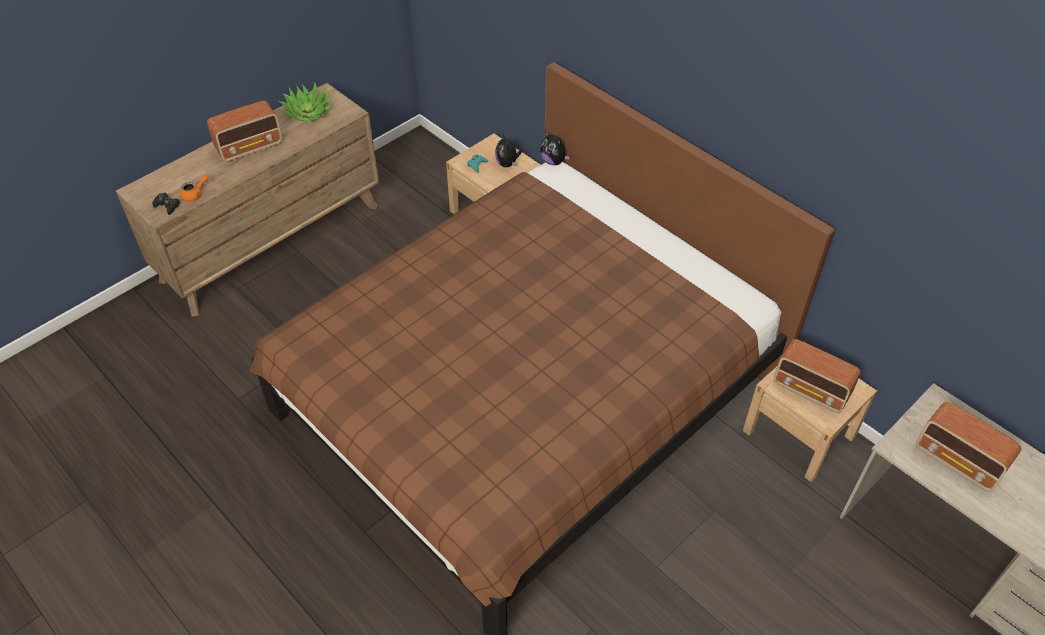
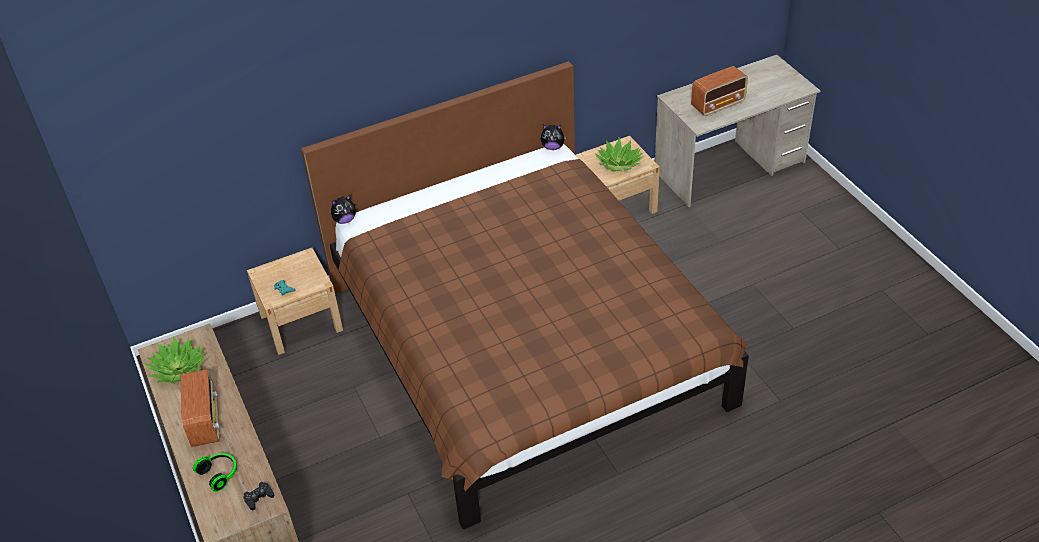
camera: 70 degrees left, 5 degrees down
(191, 175) = (220, 474): none -> headphones
(195, 194) = (254, 472): orange teapot -> none
(507, 164) = (296, 268): plush toy -> plush toy (553, 147)
(811, 391) = (619, 163): radio -> potted plant

